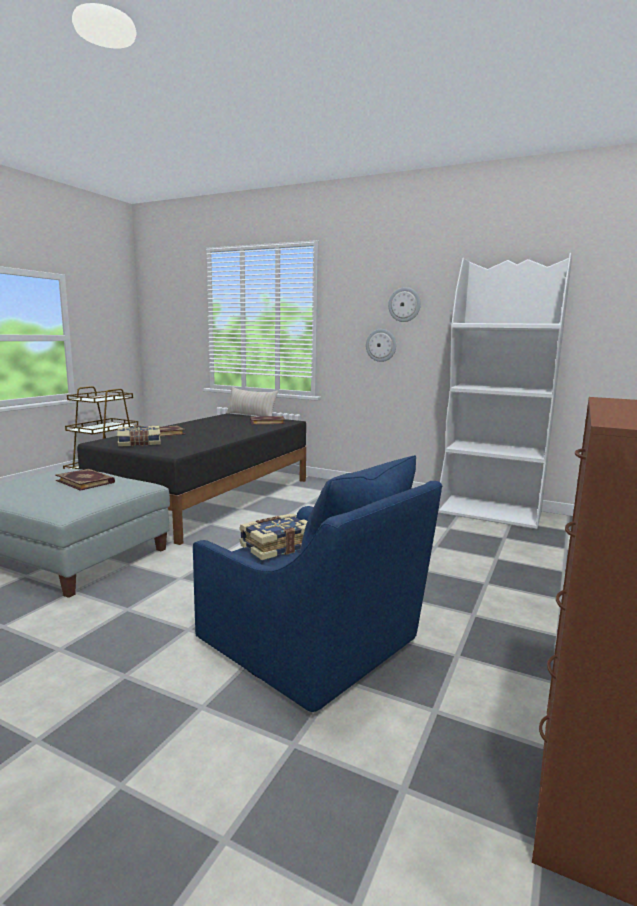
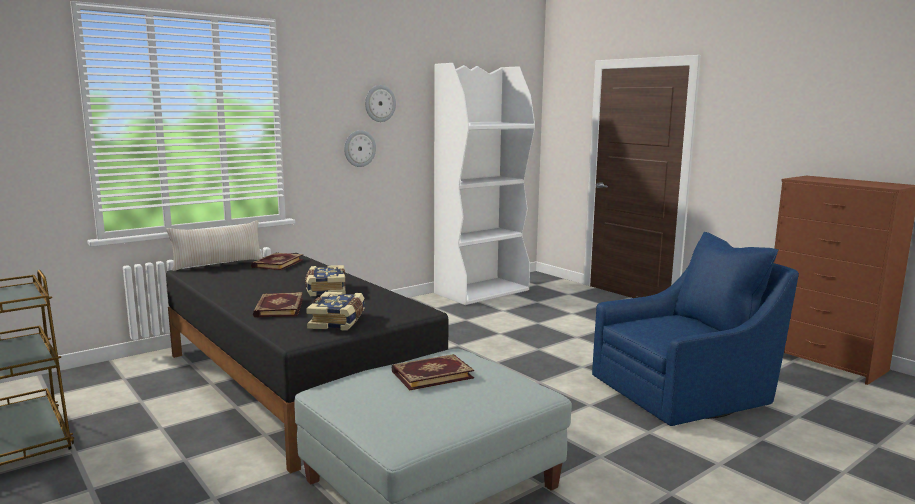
camera: 65 degrees left, 0 degrees up
(276, 546) = (662, 330): book -> book (325, 290)

